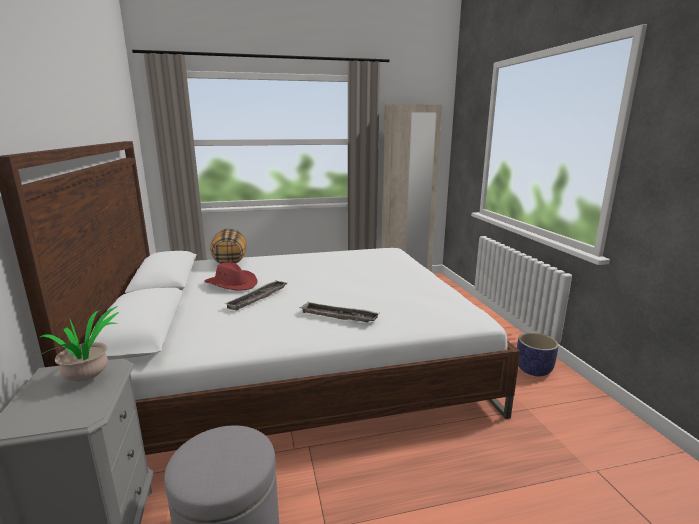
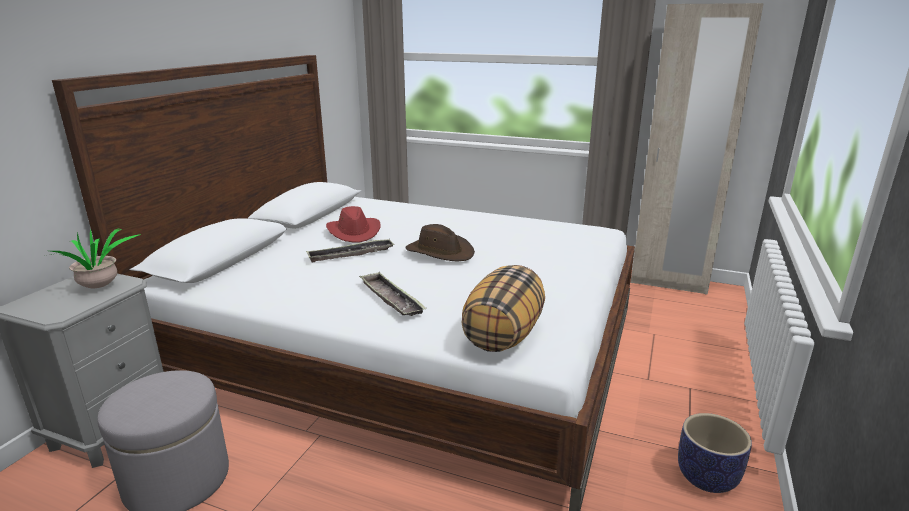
camera: 35 degrees right, 5 degrees up
(229, 261) = (391, 206): pillow -> pillow (503, 334)
(320, 281) = (440, 252): none -> brown hat

